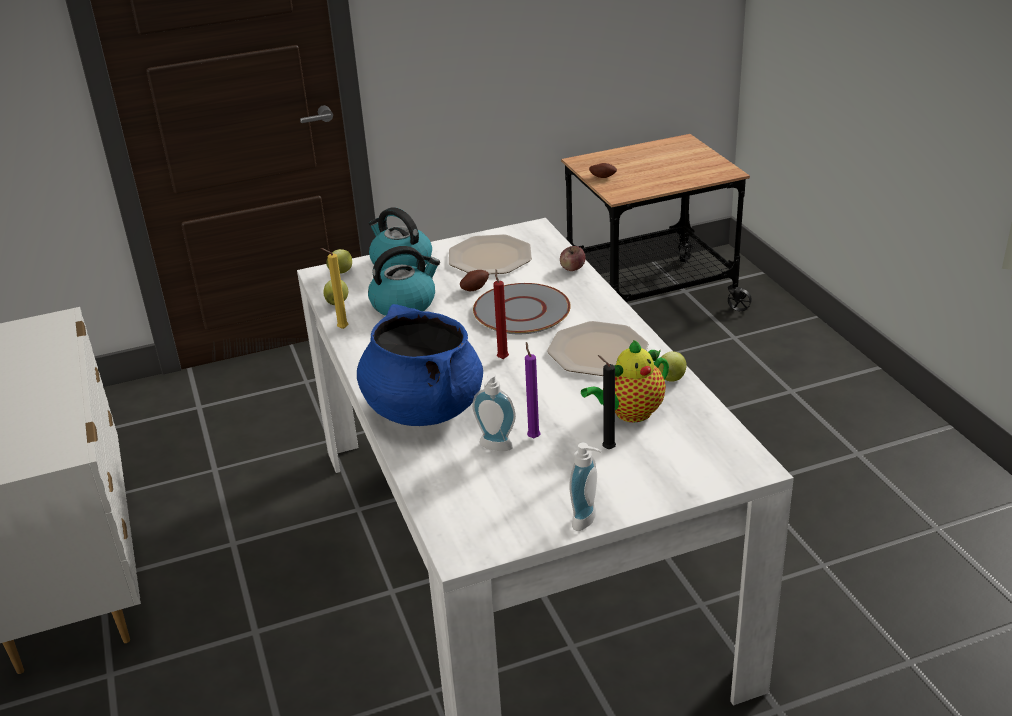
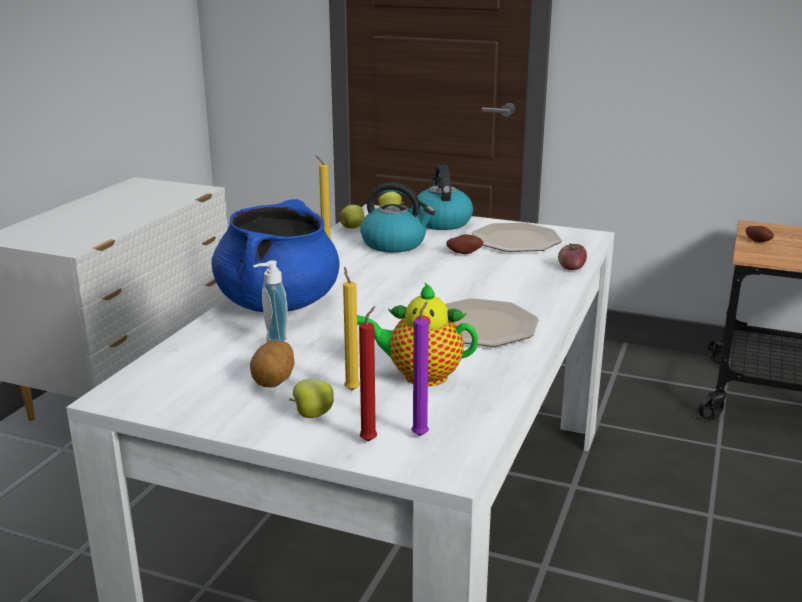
camera: 40 degrees right, 10 degrees down
(502, 358) = (397, 299): red candle -> red candle (370, 440)
(521, 311) = (472, 278): grey plate -> none
(533, 437) = (313, 354): purple candle -> purple candle (421, 434)
(548, 473) = (274, 382): none -> potato
(588, 520) = (234, 427): soap dispenser -> none
(606, 448) = (351, 389): black candle -> yellow candle
(671, 378) = (507, 369): apple -> apple (312, 415)

